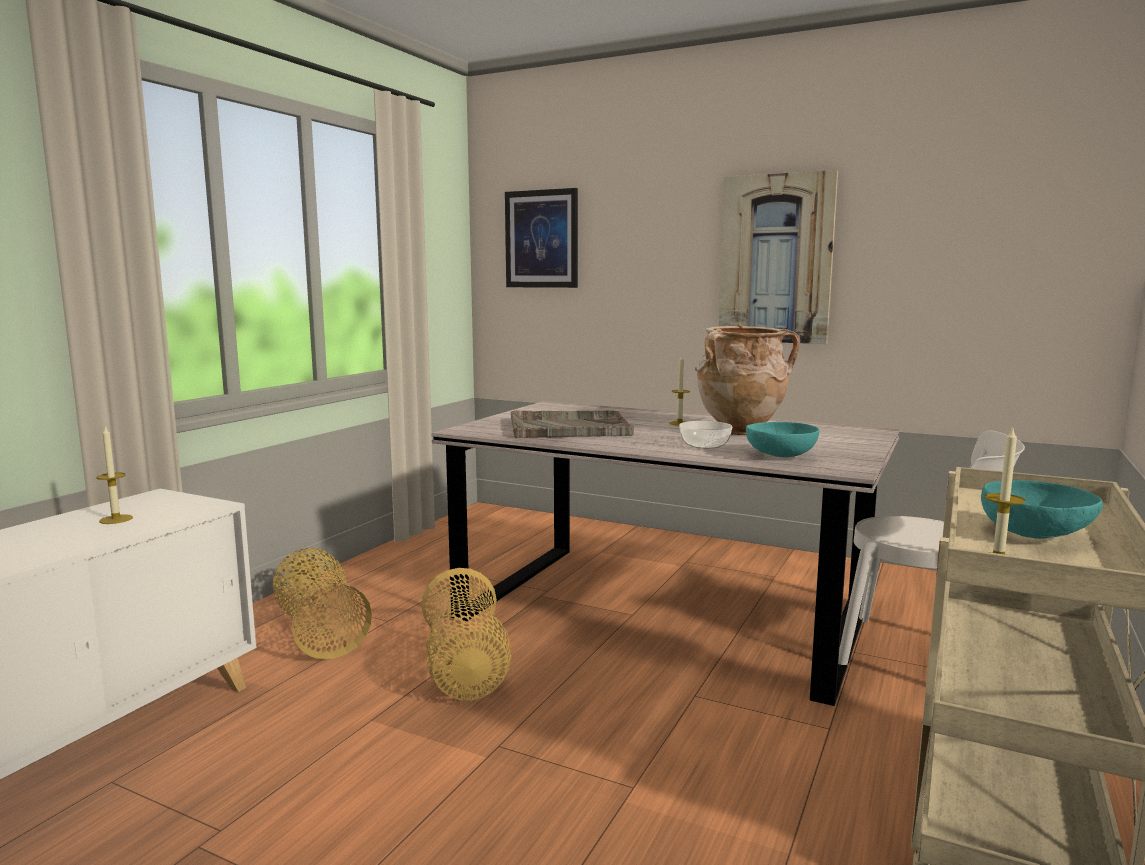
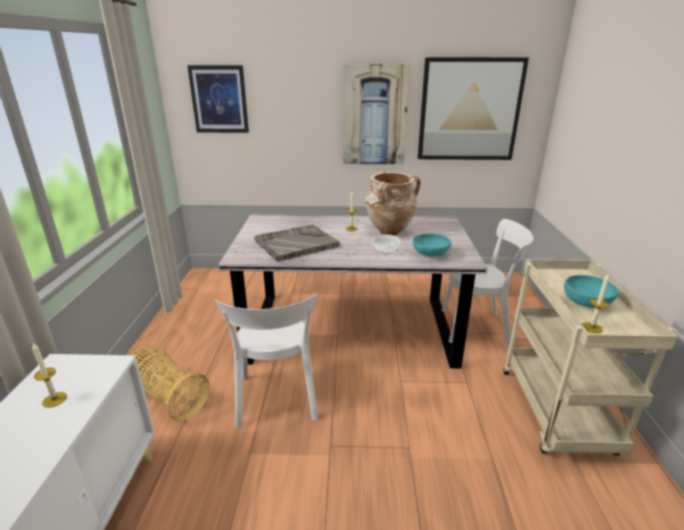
camera: 25 degrees left, 15 degrees up
(465, 670) = (277, 400): basket -> white chair
(956, 246) = (469, 110): none -> picture

